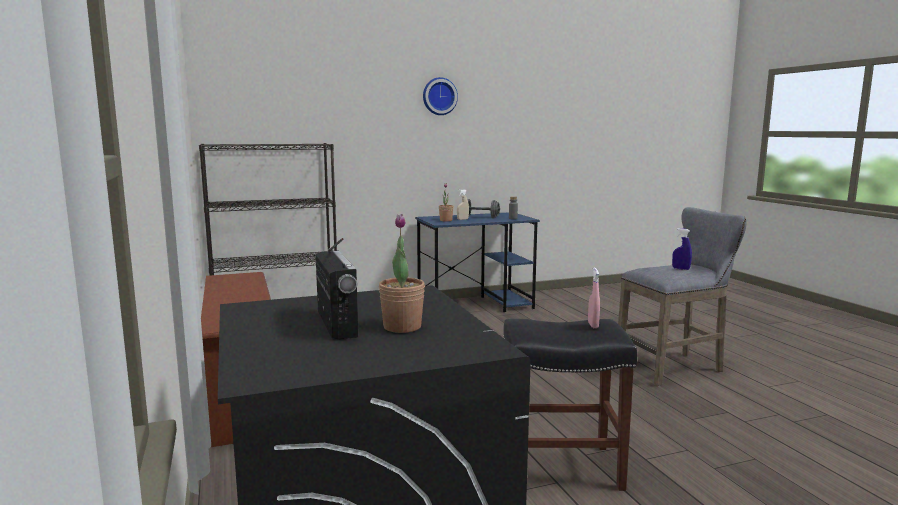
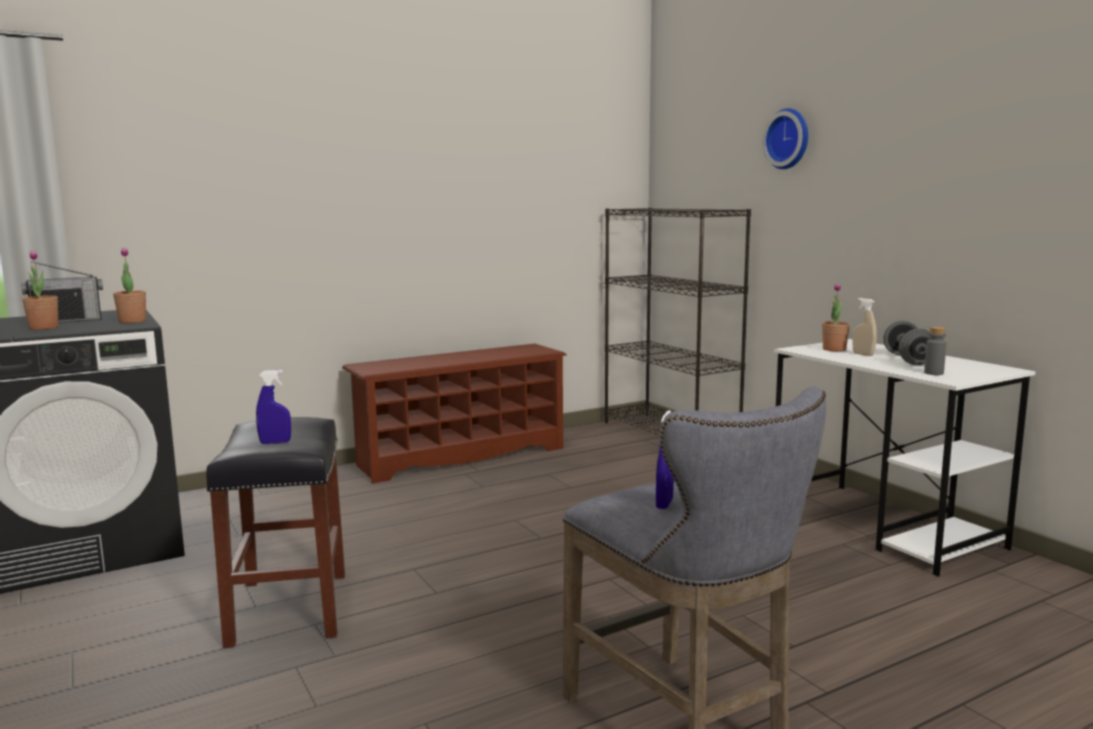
camera: 80 degrees right, 0 degrees up
(379, 296) = (132, 321): none -> potted plant
(439, 96) = (909, 125): wall clock -> wall clock (789, 139)
(476, 306) = (884, 526): blue desk -> white desk
(593, 325) = (275, 442): pink spray bottle -> blue spray bottle

